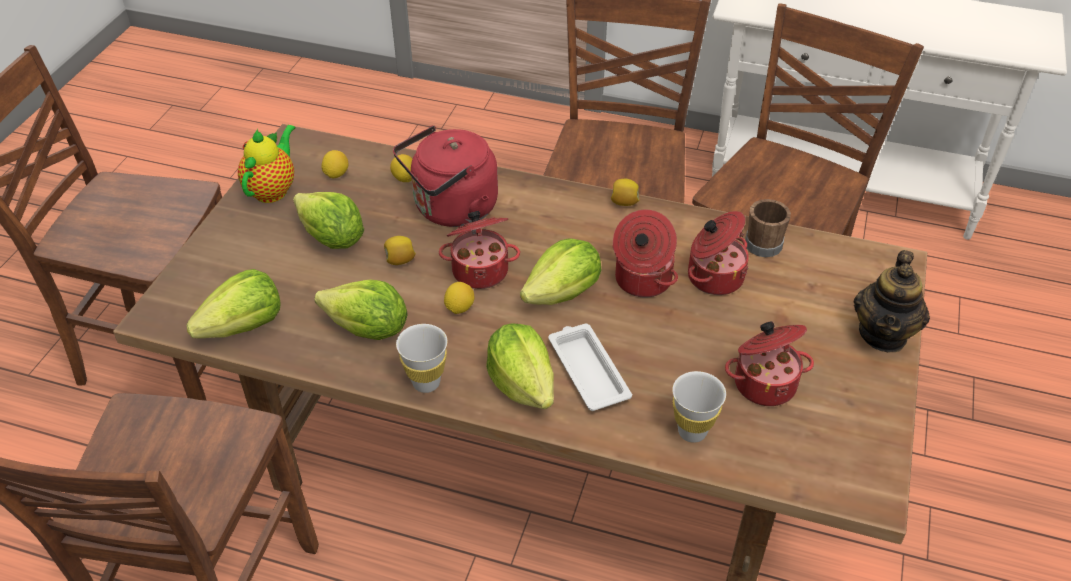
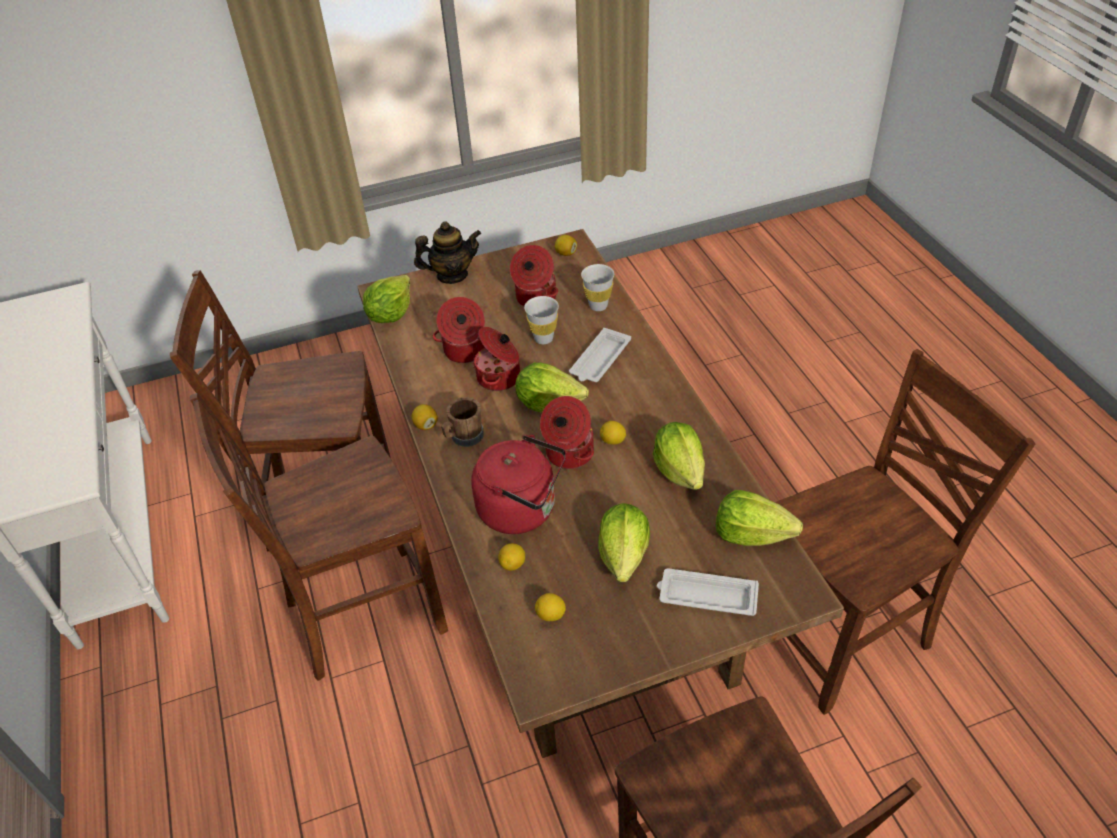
camera: 125 degrees left, 0 degrees up
(236, 259) = (706, 596): none -> white tray
(273, 189) = (612, 644): teapot -> none
(400, 260) = (603, 500): lemon -> lemon (566, 253)
(426, 383) = (686, 416): white cup -> white cup (543, 338)
(522, 384) = (639, 379): lettuce -> lettuce (390, 314)
(762, 241) = (409, 346): brown mug -> brown mug (464, 437)

